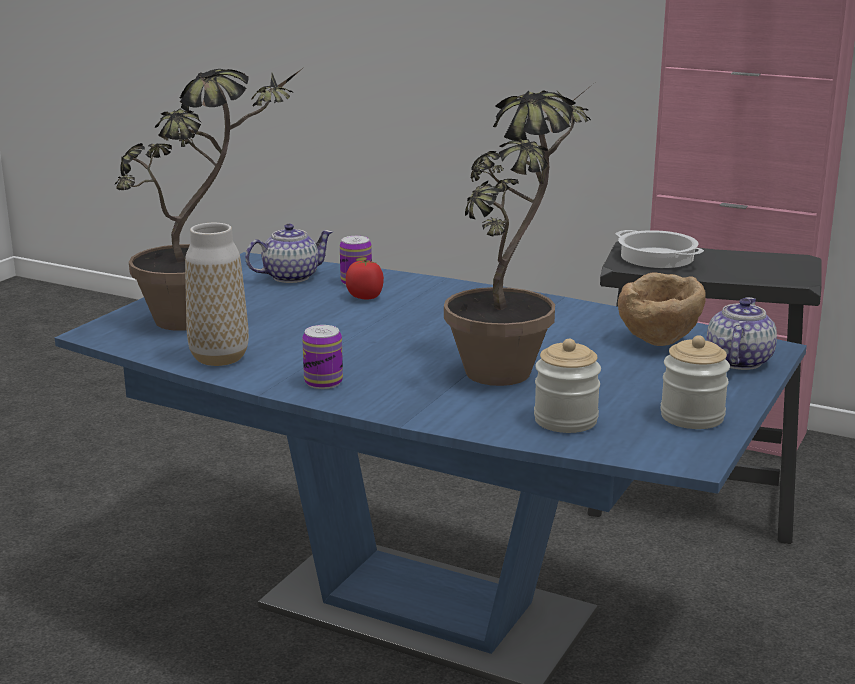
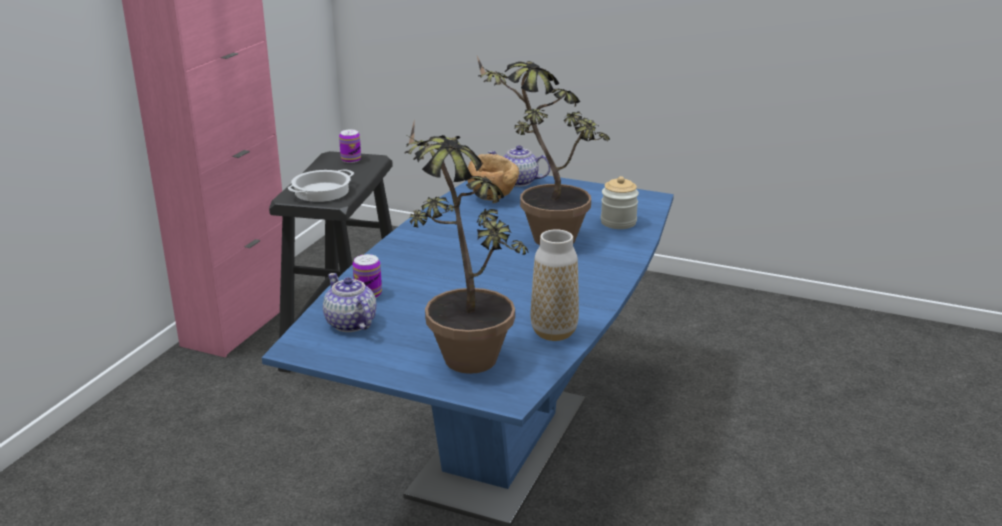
camera: 95 degrees left, 5 degrees up
(323, 382) = (587, 290): can -> can (351, 160)
(365, 297) = (407, 288): tomato -> none
(692, 417) = (601, 195): jar -> none

